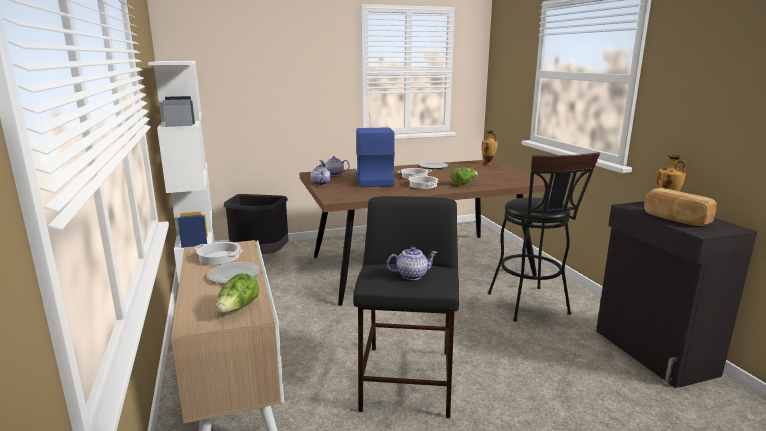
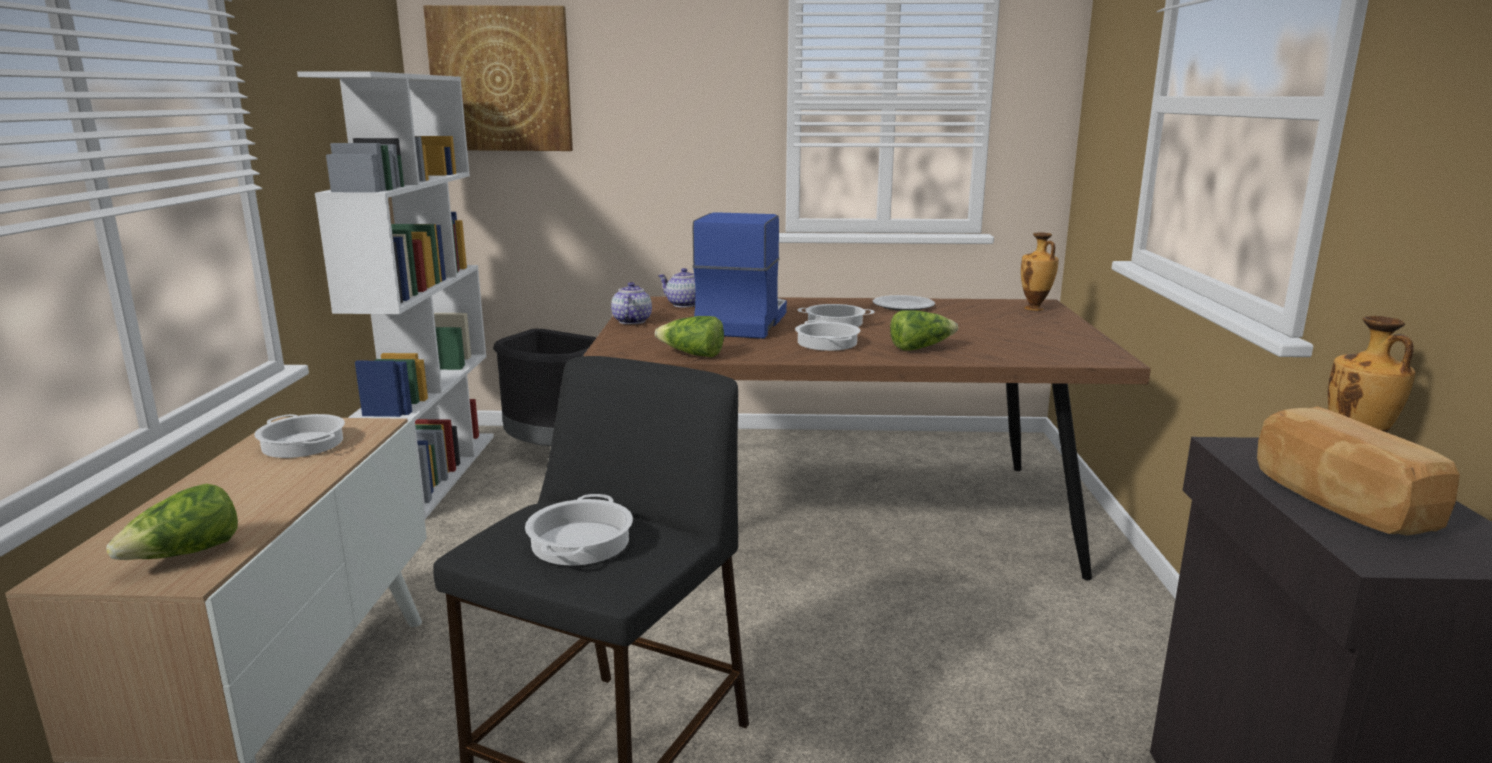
camera: 20 degrees right, 0 degrees up
(212, 61) = (501, 79): none -> picture
(234, 275) = (276, 483): plate -> none
(371, 196) = (692, 355): none -> lettuce
(411, 275) = (579, 542): teapot -> cooking pot
(531, 306) = (1024, 653): black stool -> none

